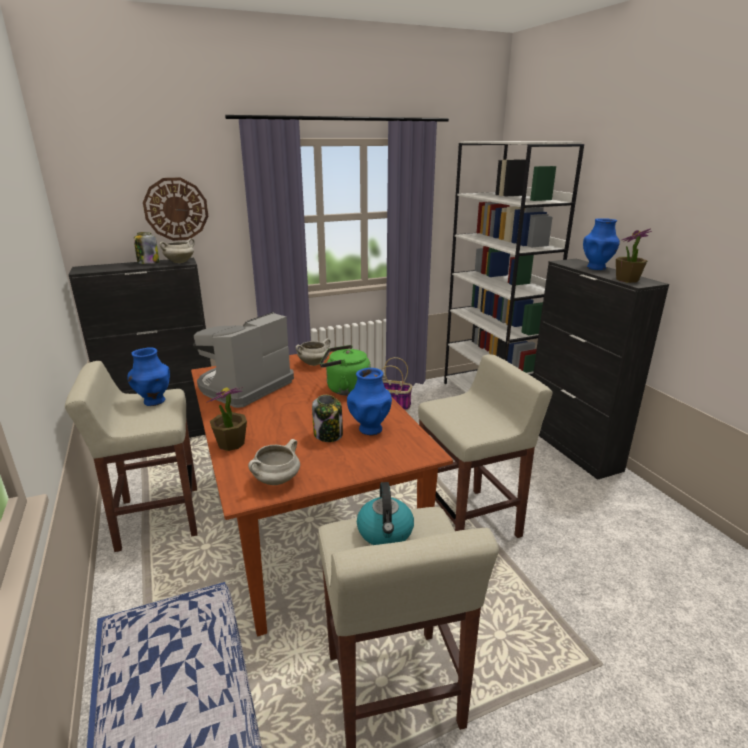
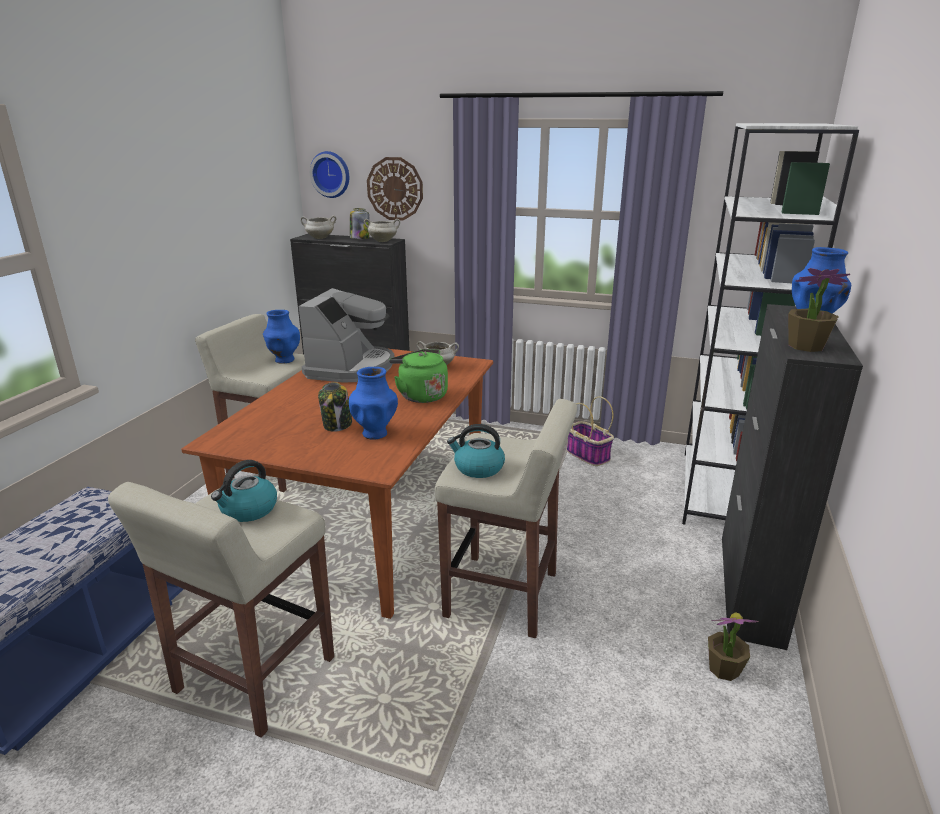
camera: 40 degrees right, 0 degrees up
(96, 199) = (331, 174): none -> wall clock
(231, 443) = (266, 405): potted plant -> potted plant (723, 669)
(244, 386) = (351, 368): coffee machine -> coffee machine turned 120 degrees clockwise
(276, 481) = (244, 441): white cooking pot -> white cooking pot (320, 238)
(472, 424) = (478, 468): none -> kettle

